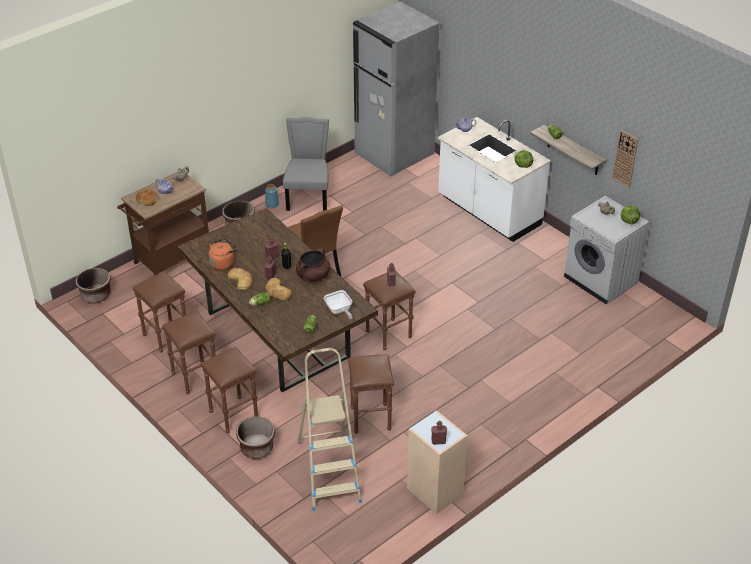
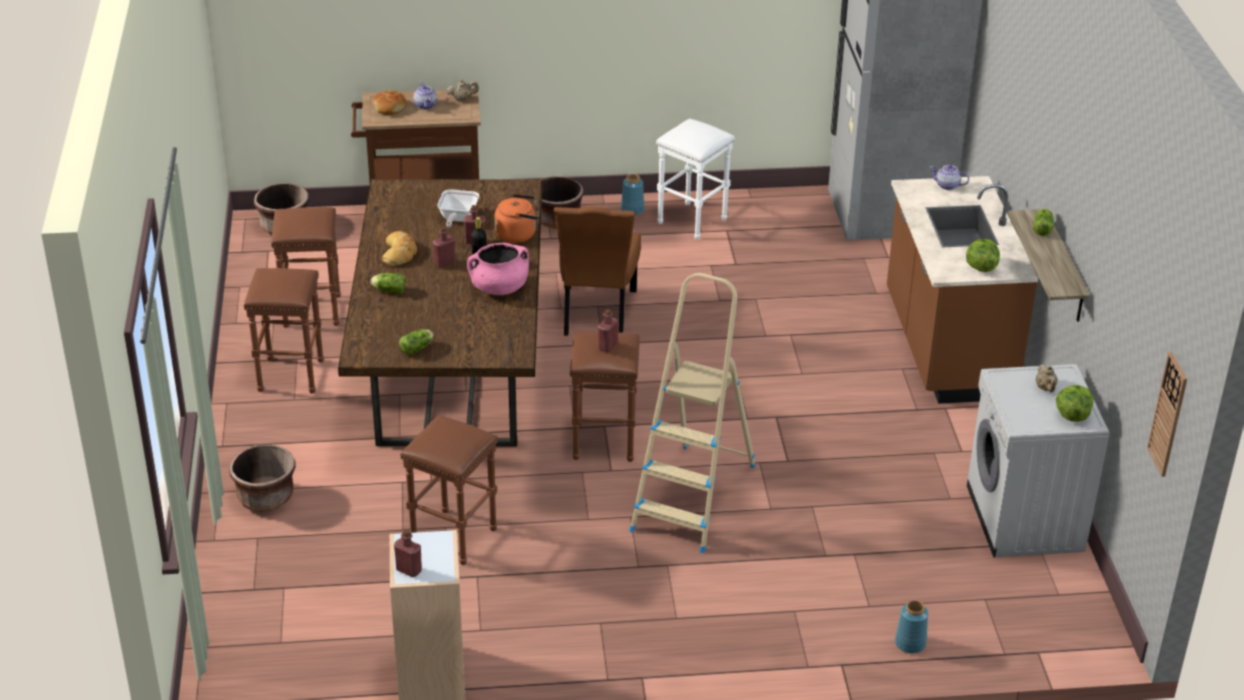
camera: 35 degrees right, 5 degrees down
(223, 263) = (403, 222): orange kettle -> orange kettle (518, 234)
(232, 414) = (284, 442): brown stool -> none
(277, 292) = (429, 286): bread -> none
(308, 197) = (694, 220): grey chair -> white stool
(313, 276) = (499, 288): brown cooking pot -> pink cooking pot
(329, 471) = (322, 573): beige step ladder -> beige step ladder (693, 498)
(339, 311) = (481, 345): frying pan -> frying pan (457, 219)
(488, 212) = (945, 347): white counter -> brown counter
(613, 362) = (909, 643): none -> blue vase
(625, 158) = (1107, 298): wall clock -> wall clock (1168, 414)

